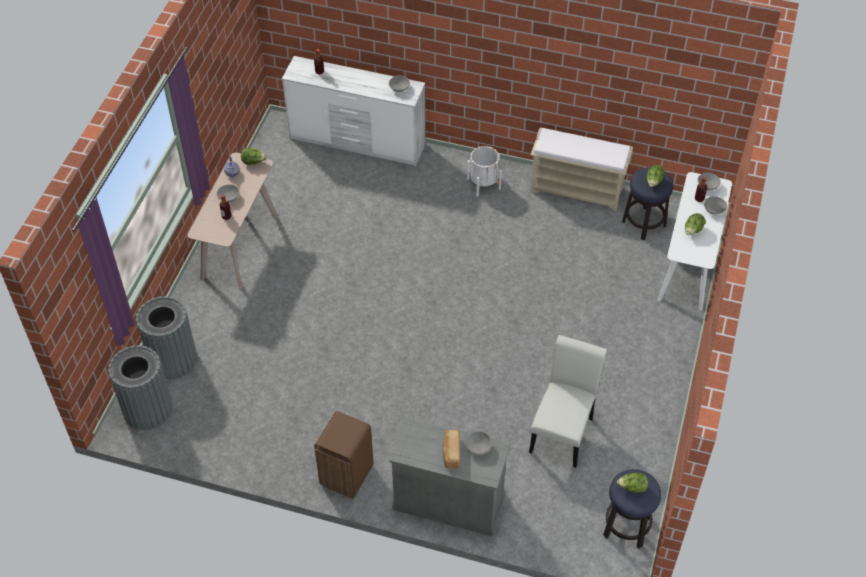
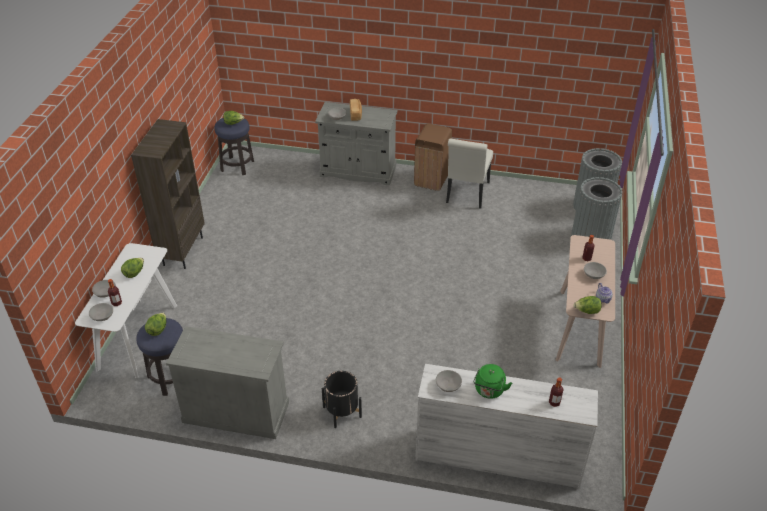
camera: 175 degrees right, 10 degrees down
(367, 82) = (489, 391): none -> green kettle
(483, 184) = (342, 412): white planter -> black planter
(563, 431) = (275, 211): white chair -> white chair (467, 195)
(577, 190) = (236, 412): beige bench -> grey cabinet
(669, 373) = (182, 251): none -> brown bookcase

